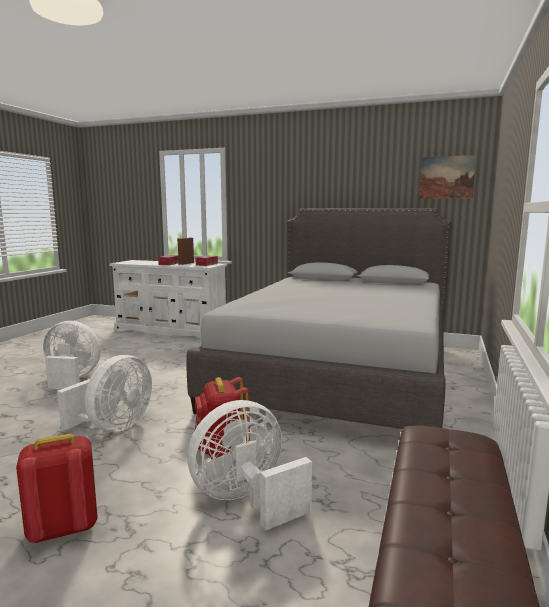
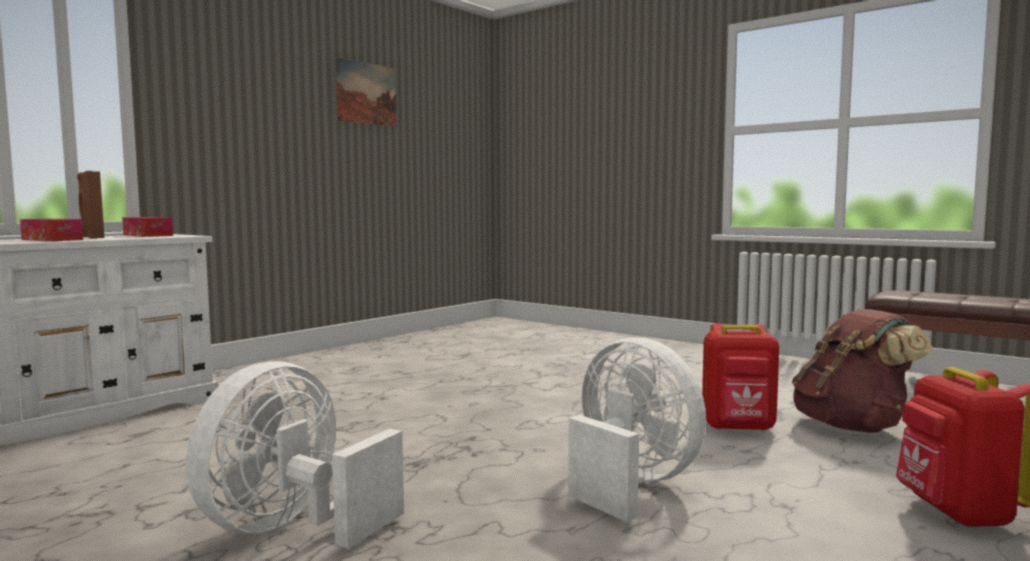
camera: 70 degrees left, 5 degrees down
(246, 500) = (852, 427): white fan -> brown backpack
(340, 374) = (514, 360): grey bed -> none
(446, 177) = (458, 104): picture -> picture (366, 93)

